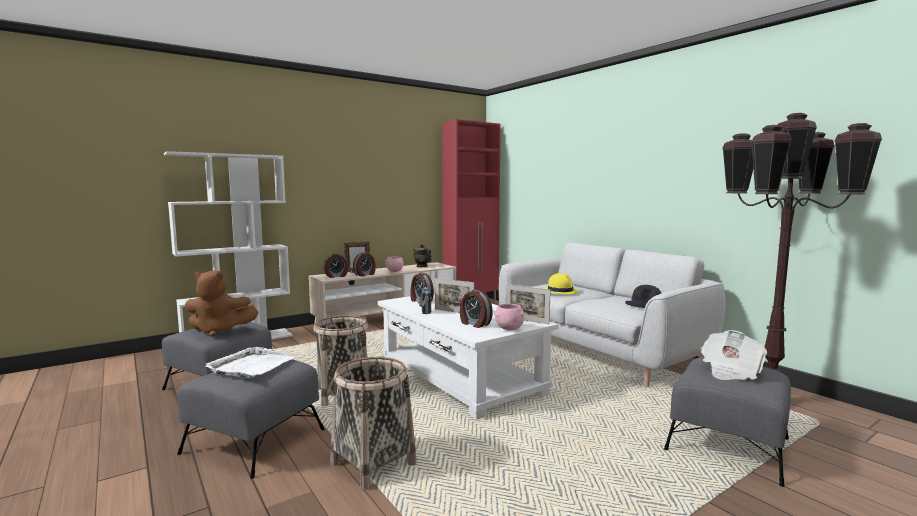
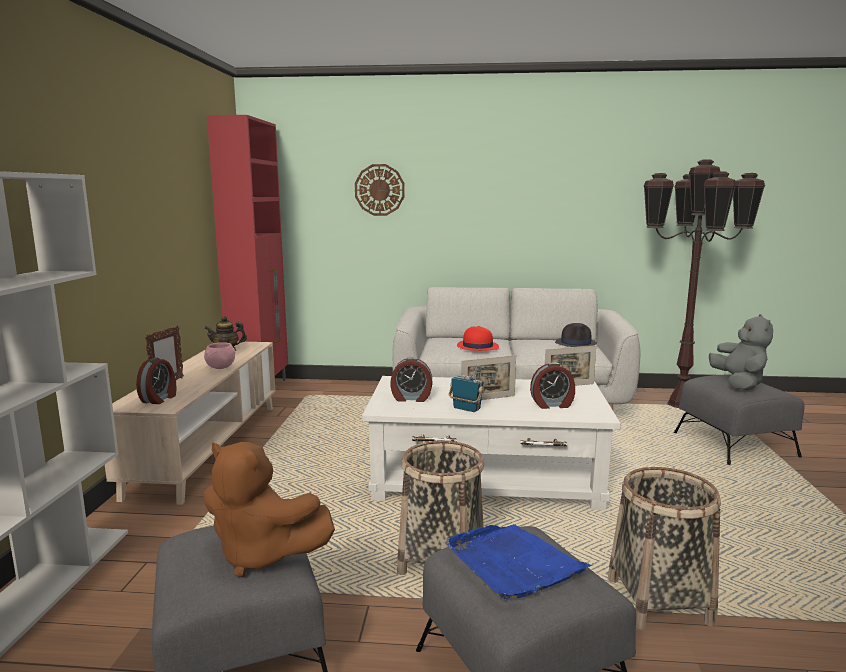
camera: 50 degrees left, 5 degrees up
(220, 331) = (262, 555): brown plush toy -> brown plush toy turned 75 degrees clockwise
(250, 366) = (513, 563): white tray -> blue tray
(365, 274) = (196, 384): alarm clock -> none
(508, 329) = (591, 400): pink bowl -> none
(553, 165) = (379, 190): none -> wall clock
(560, 291) = (477, 346): yellow hat -> red hat
(730, 371) = (739, 383): newspaper -> grey plush toy

